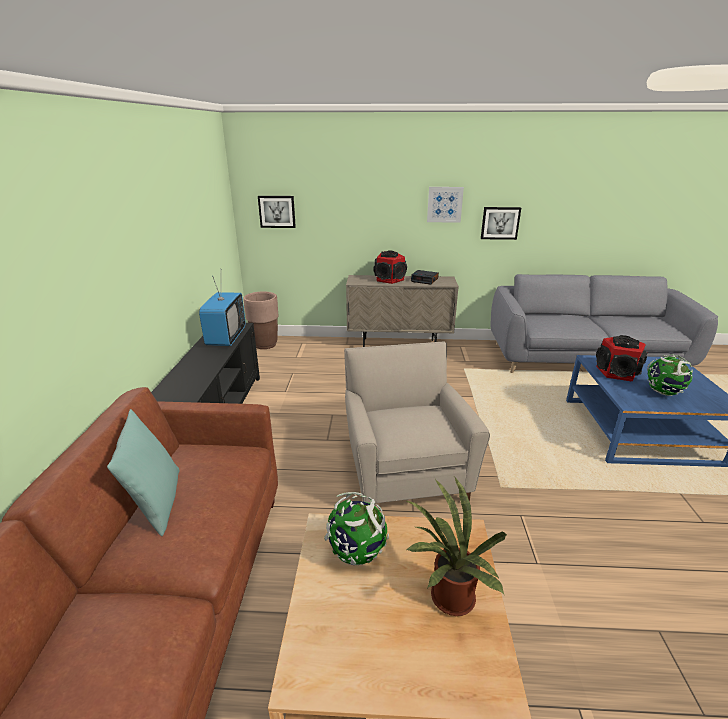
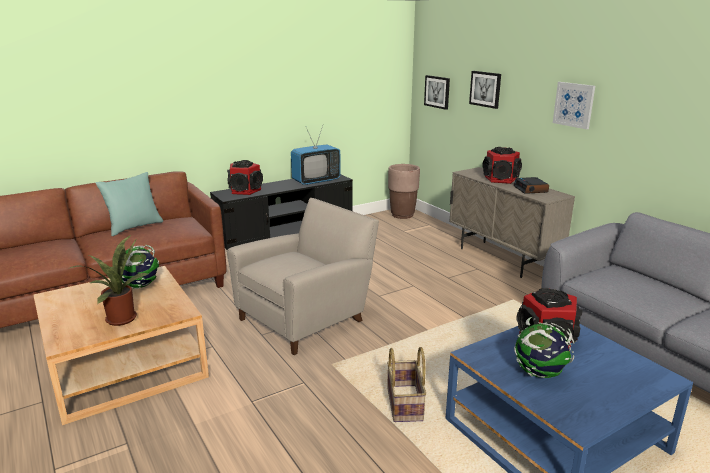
camera: 55 degrees right, 5 degrees down
(183, 380) = (245, 190): none -> speaker
(500, 223) = (635, 139): picture -> picture (485, 89)
(580, 473) = (405, 404): none -> basket

